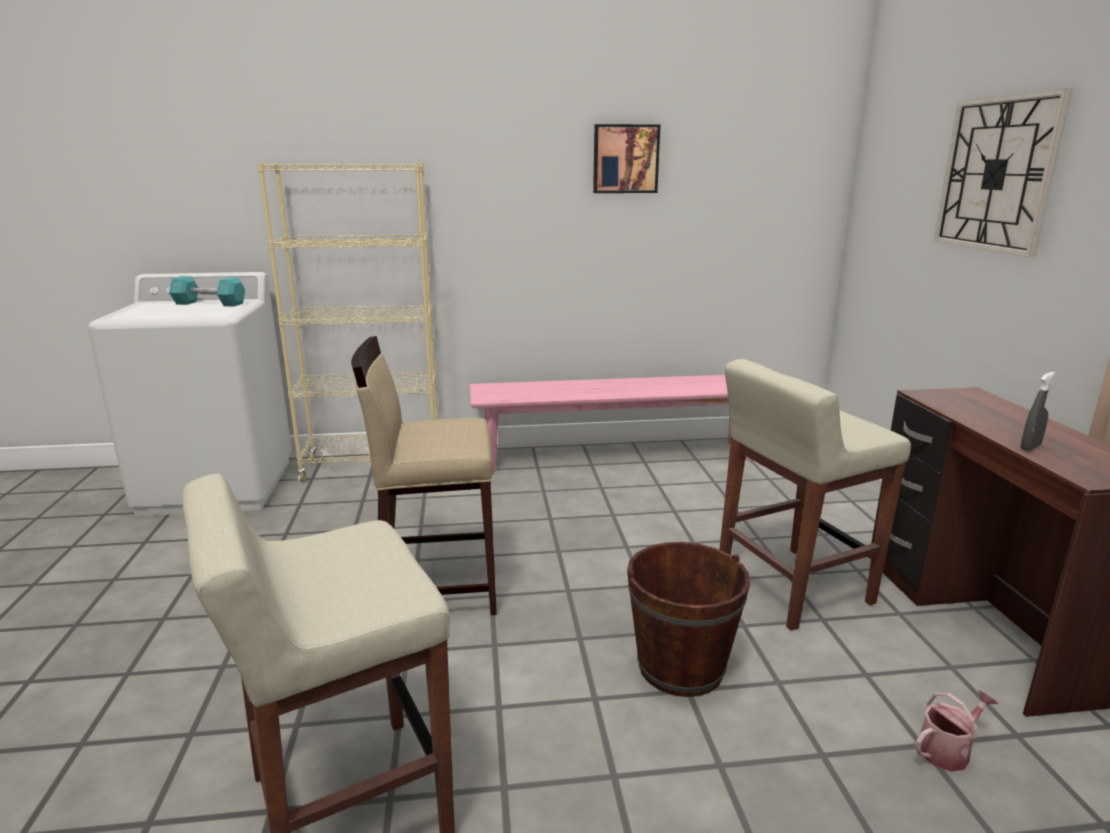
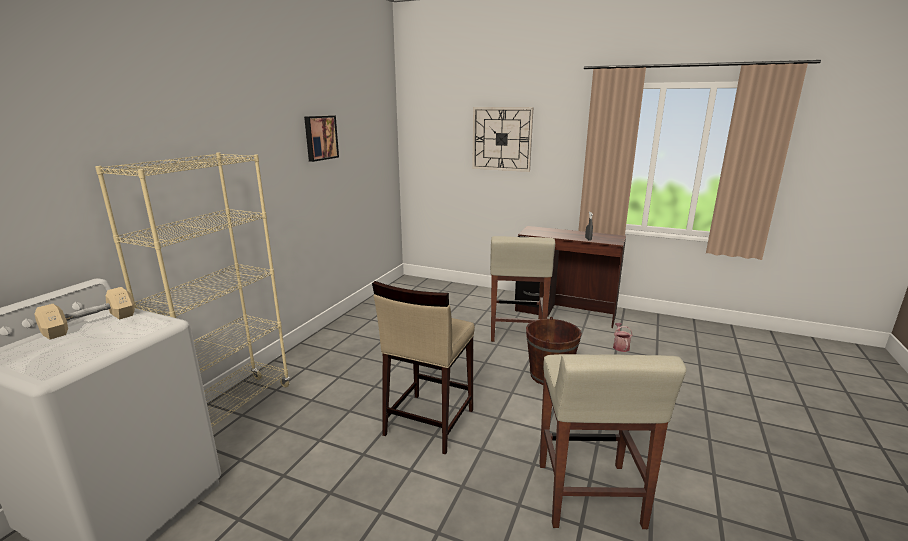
camera: 60 degrees left, 0 degrees up
(209, 304) = (91, 324): turquoise dumbbell -> beige dumbbell
(617, 457) = (354, 324): pink bench -> none

